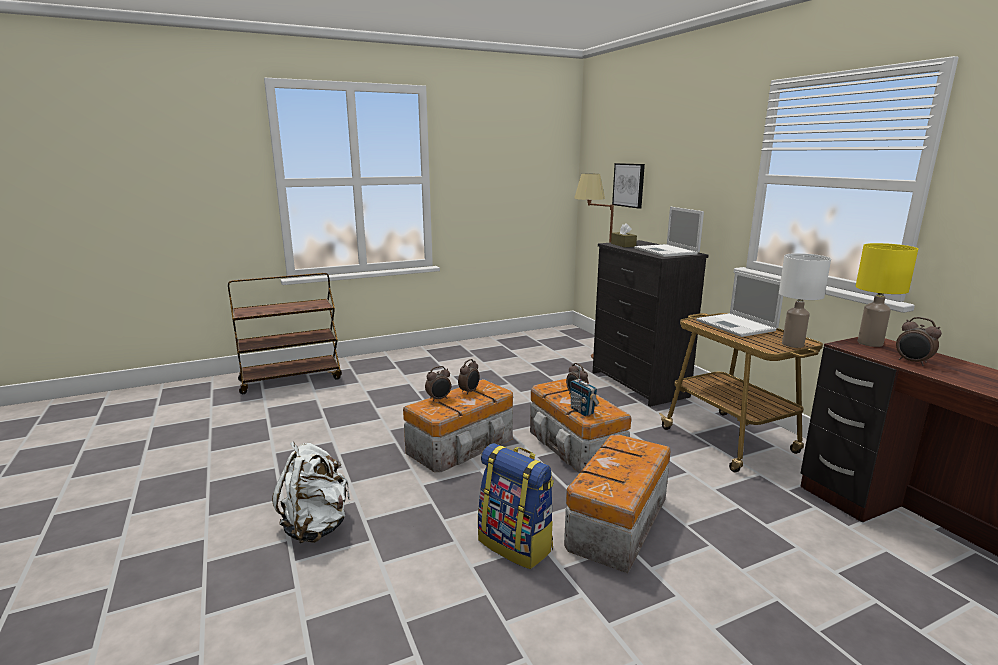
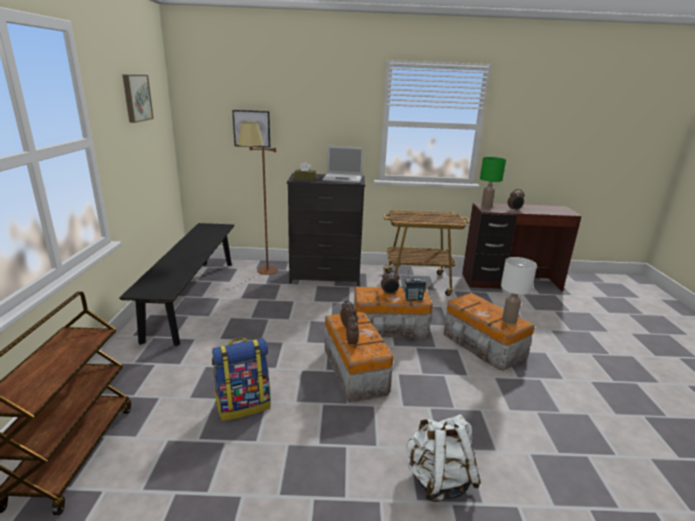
camera: 65 degrees left, 5 degrees up
(505, 347) = (193, 297): none -> black bench
(510, 148) = (136, 98): none -> picture
(516, 544) = (492, 386): backpack -> backpack (243, 405)
(737, 326) = (416, 216): laptop -> none
(792, 344) = (455, 217): white table lamp -> white table lamp (509, 320)
(870, 343) = (486, 206): yellow table lamp -> green table lamp

